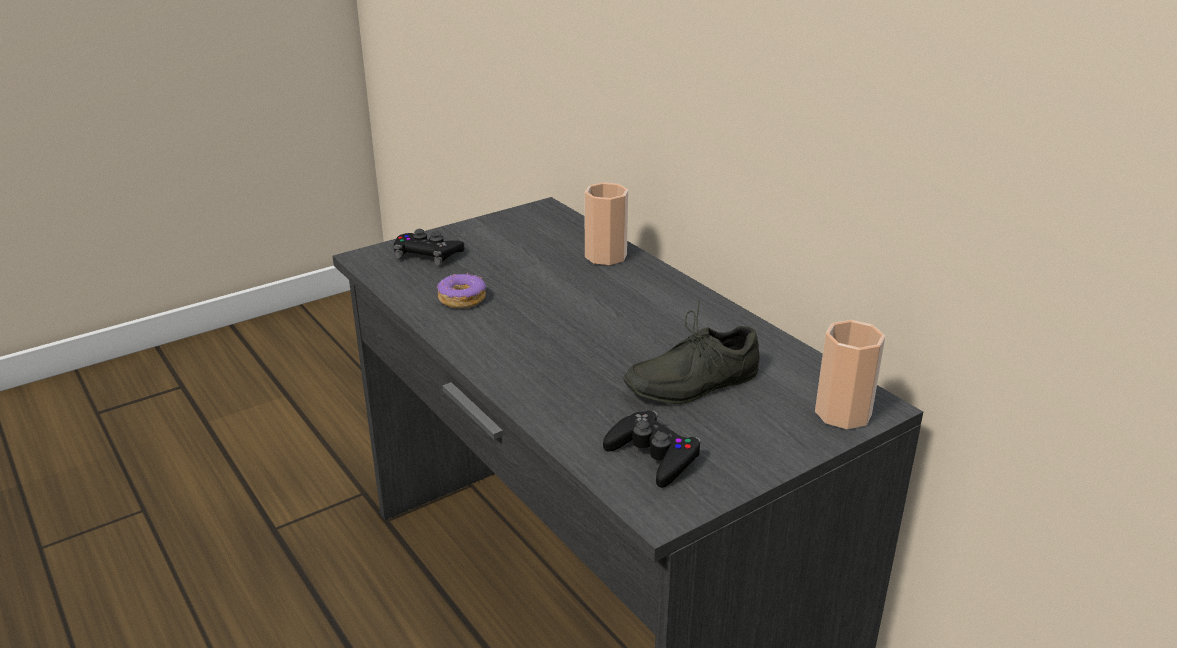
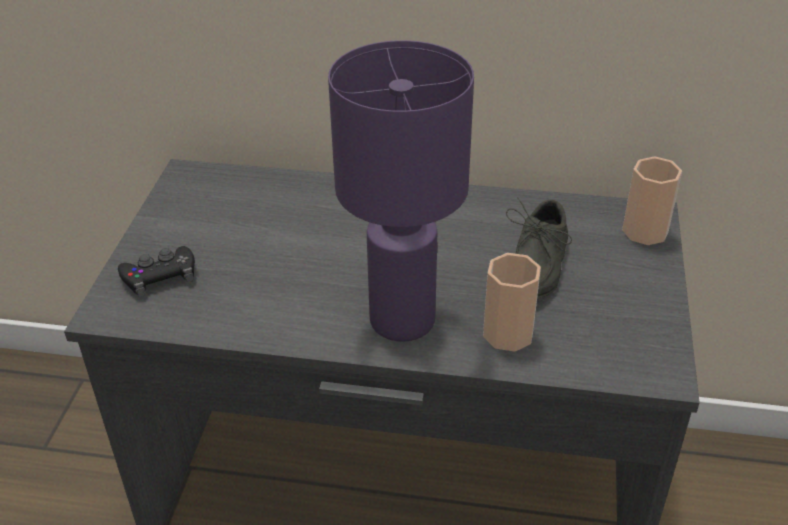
camera: 45 degrees left, 10 degrees up
(461, 299) = (264, 301): donut -> none
(526, 357) = (400, 319): none -> purple table lamp
(605, 256) = (311, 193): cup -> cup (508, 334)
(653, 455) = (600, 338): black game controller -> none

